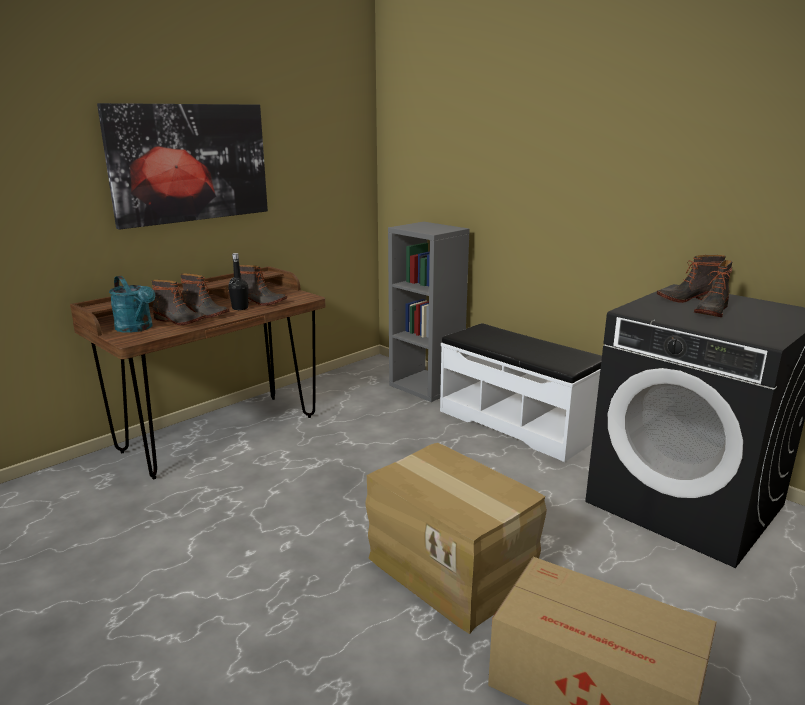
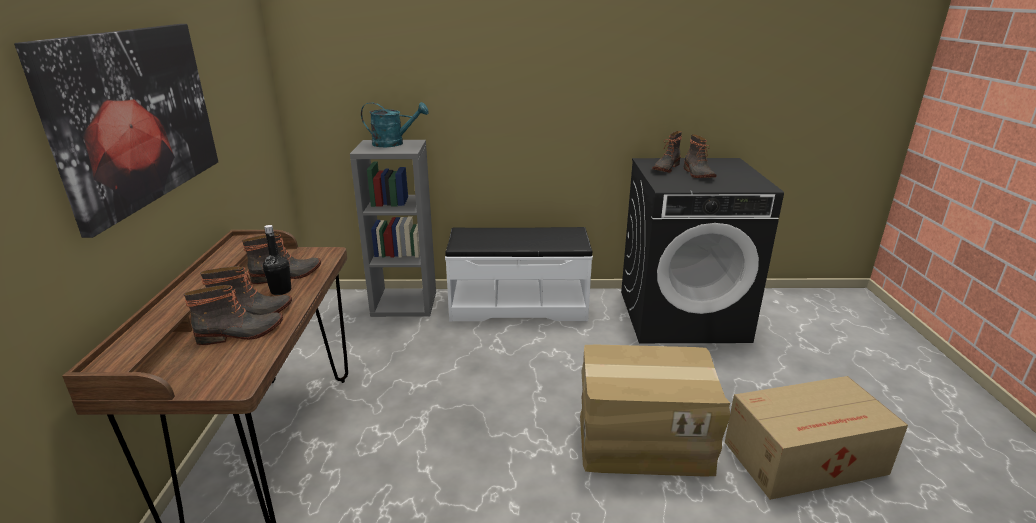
camera: 45 degrees left, 5 degrees up
(137, 328) = (207, 366): turquoise watering can -> turquoise watering can (394, 143)

